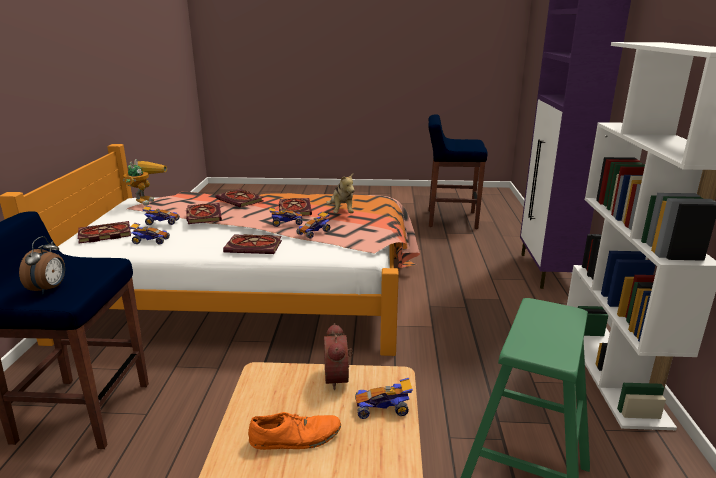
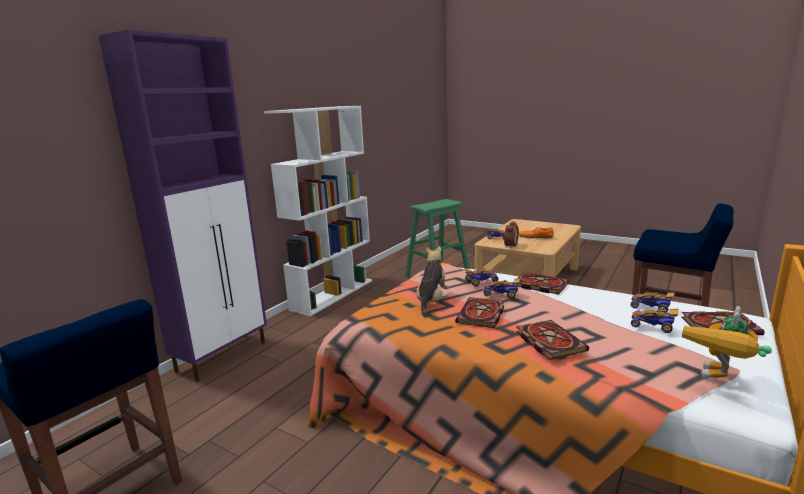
camera: 150 degrees left, 5 degrees down
(49, 289) = (672, 235): alarm clock -> none
(203, 215) = (599, 321): book -> none

